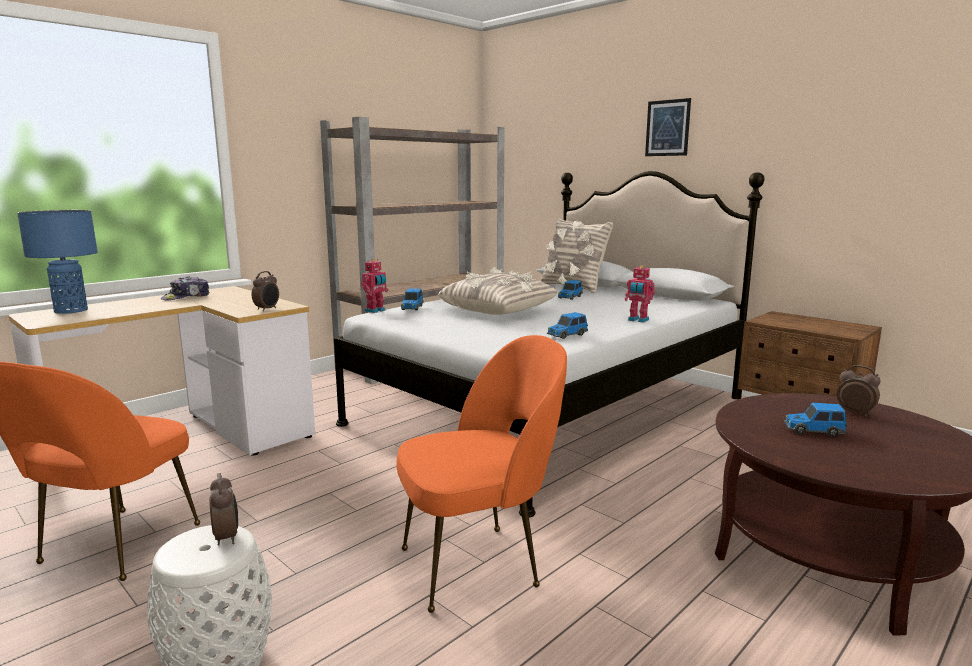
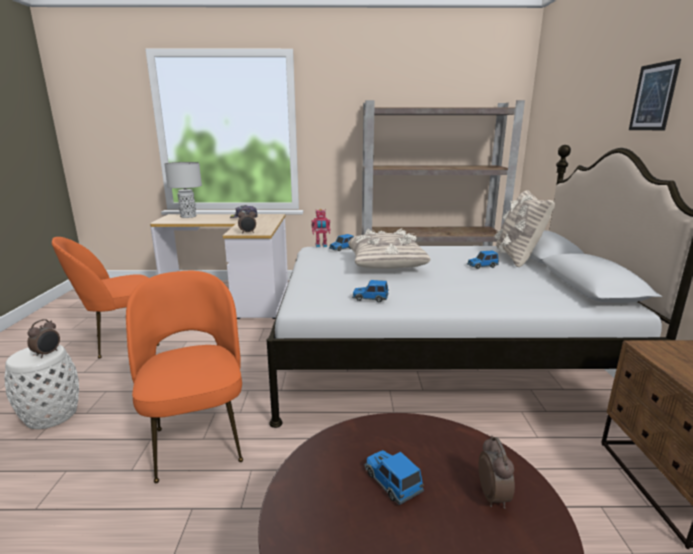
camera: 45 degrees right, 5 degrees up
(70, 310) = (188, 216): blue table lamp -> white table lamp
(480, 565) = (198, 439): orange chair -> orange chair turned 135 degrees counterclockwise
(638, 320) = (471, 303): toy robot -> none

